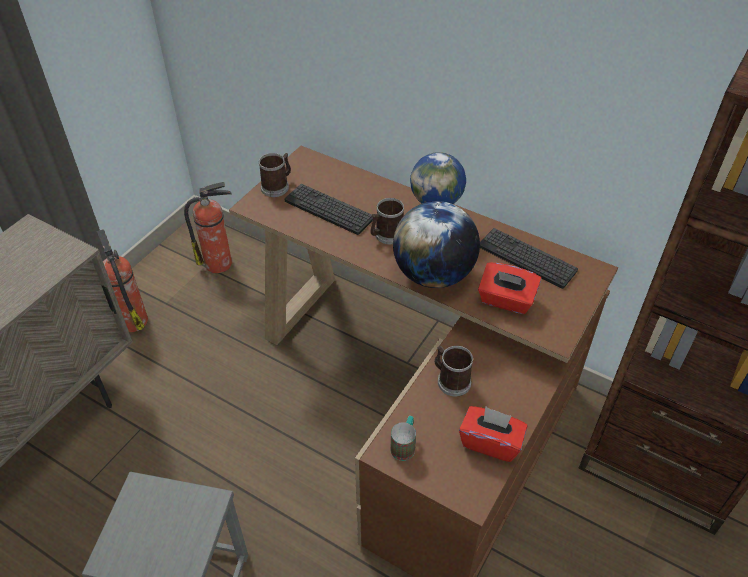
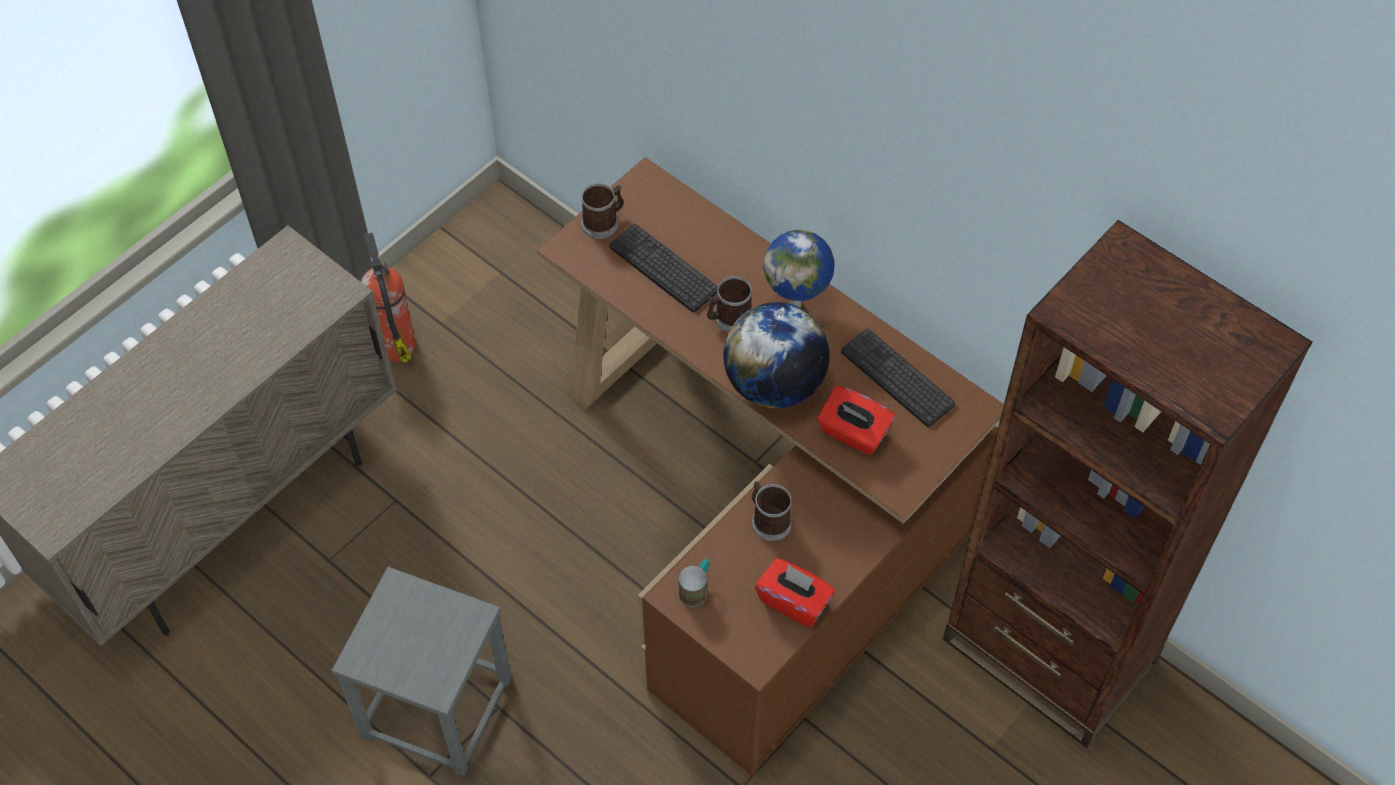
camera: 10 degrees right, 10 degrees up
(220, 263) = (522, 271): fire extinguisher -> none

